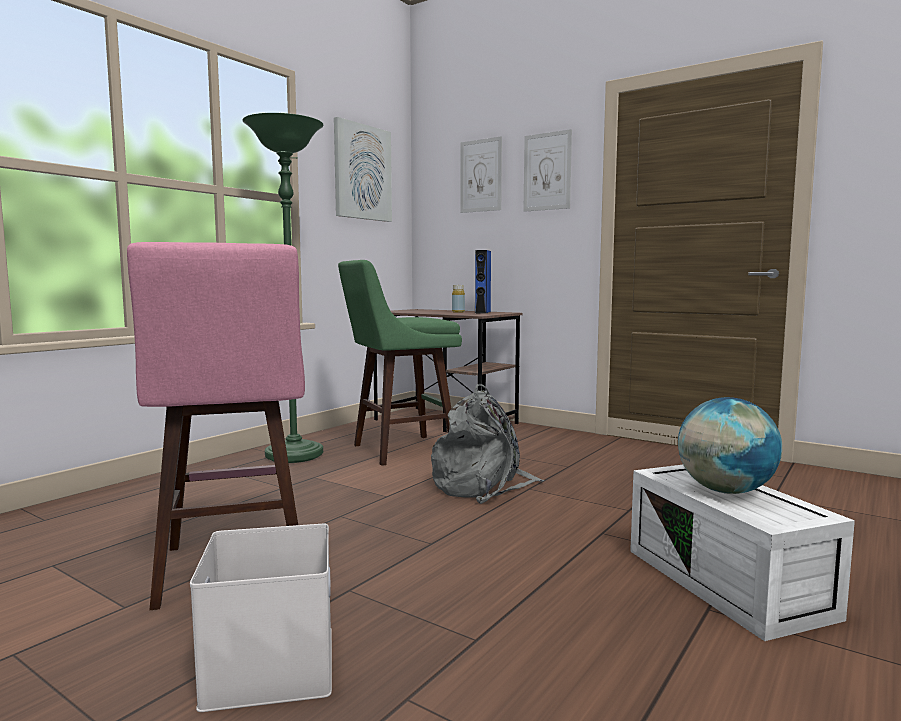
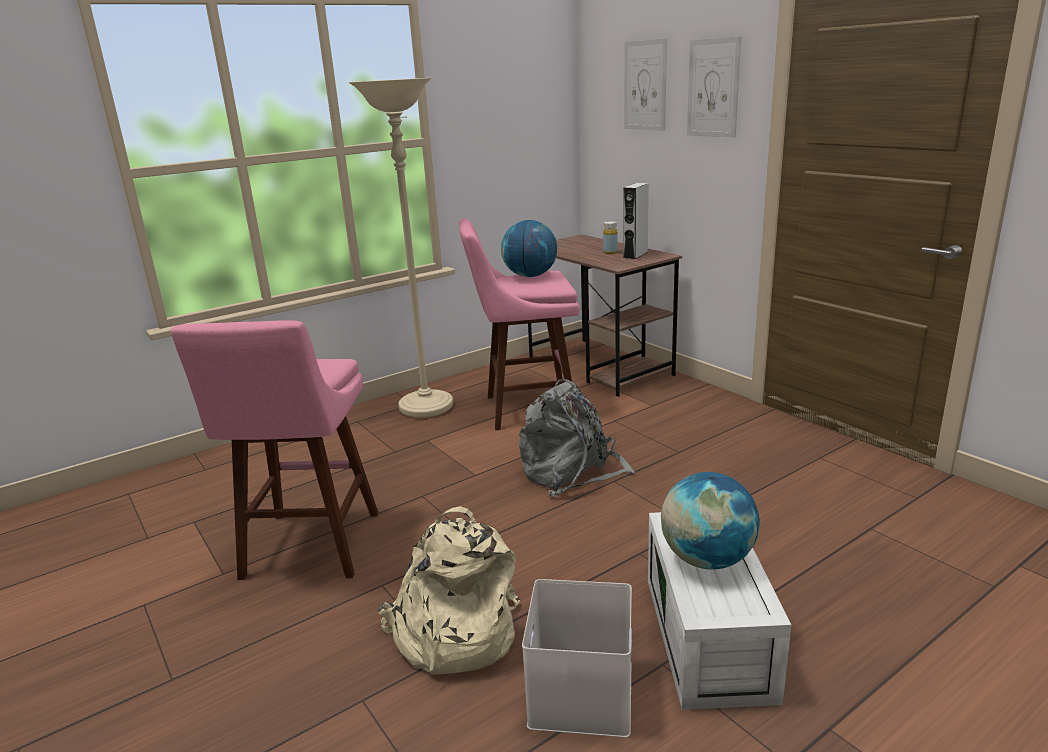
camera: 20 degrees right, 15 degrees up
(268, 664) = (289, 647): white storage box -> white storage box (579, 691)
(294, 455) = (426, 407): green floor lamp -> beige floor lamp
(362, 172) = (509, 90): picture -> none
(399, 450) = (525, 409): green stool -> pink stool
(406, 317) = (530, 276): none -> globe
(468, 618) = (453, 633): none -> beige backpack
(482, 312) = (635, 255): blue speaker -> grey speaker

